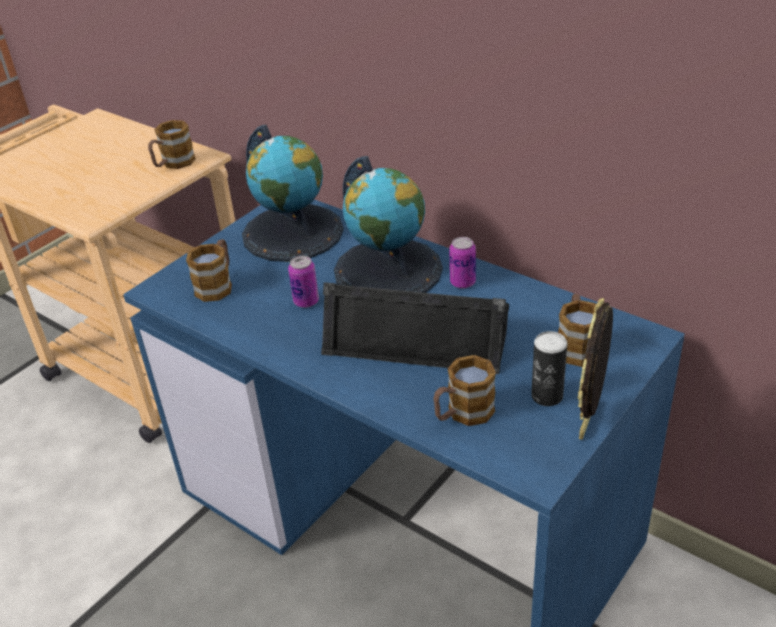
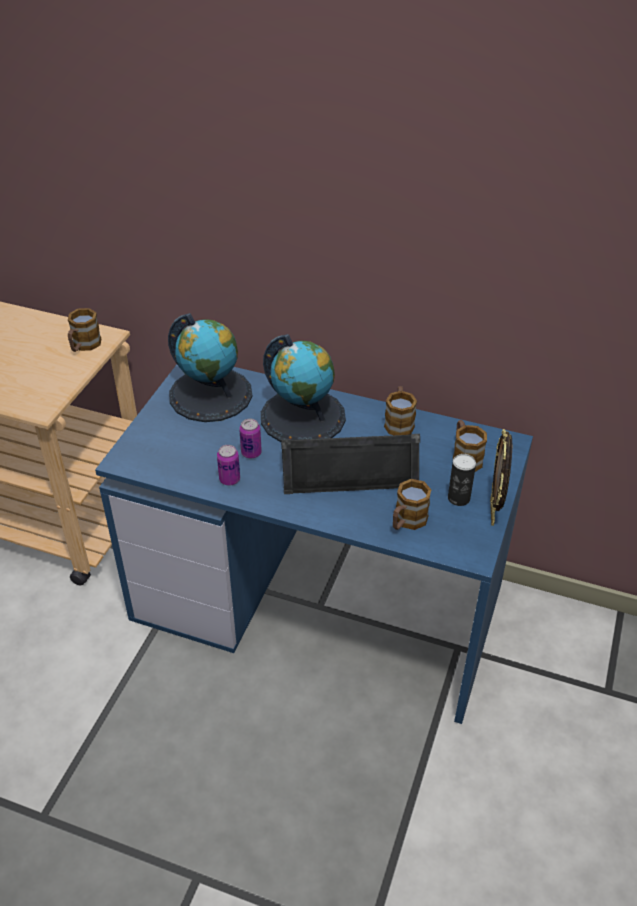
camera: 20 degrees left, 5 degrees up
(217, 285) = (171, 449): mug -> mug (399, 422)
(462, 282) = (364, 419): can -> can (229, 479)

